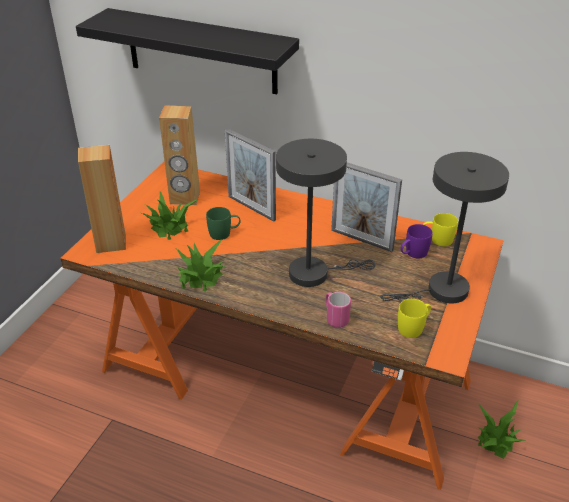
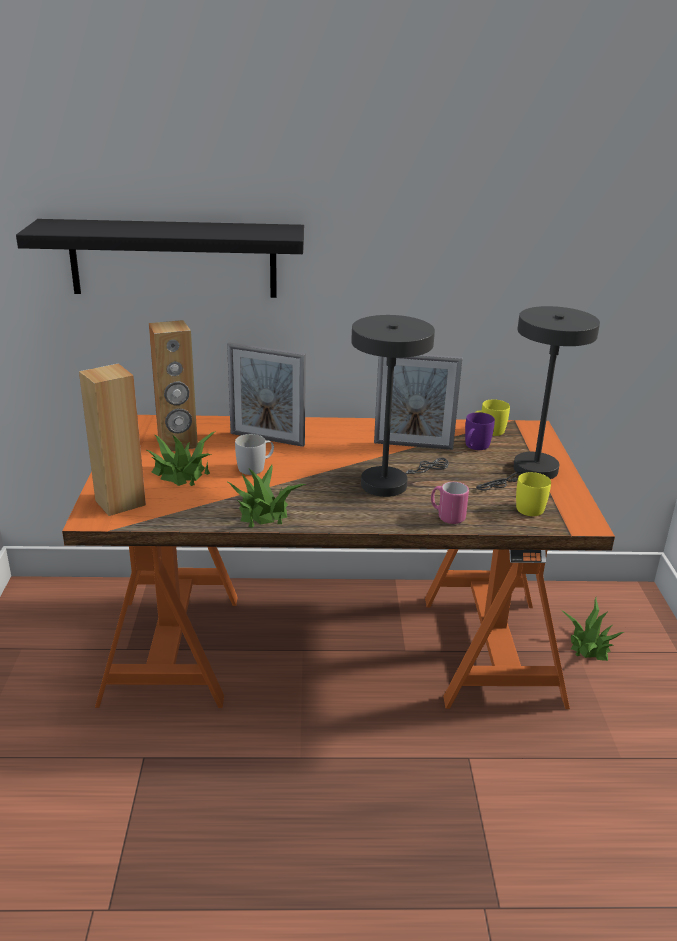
camera: 25 degrees left, 10 degrees down
(224, 233) = (256, 467): green mug -> white mug

